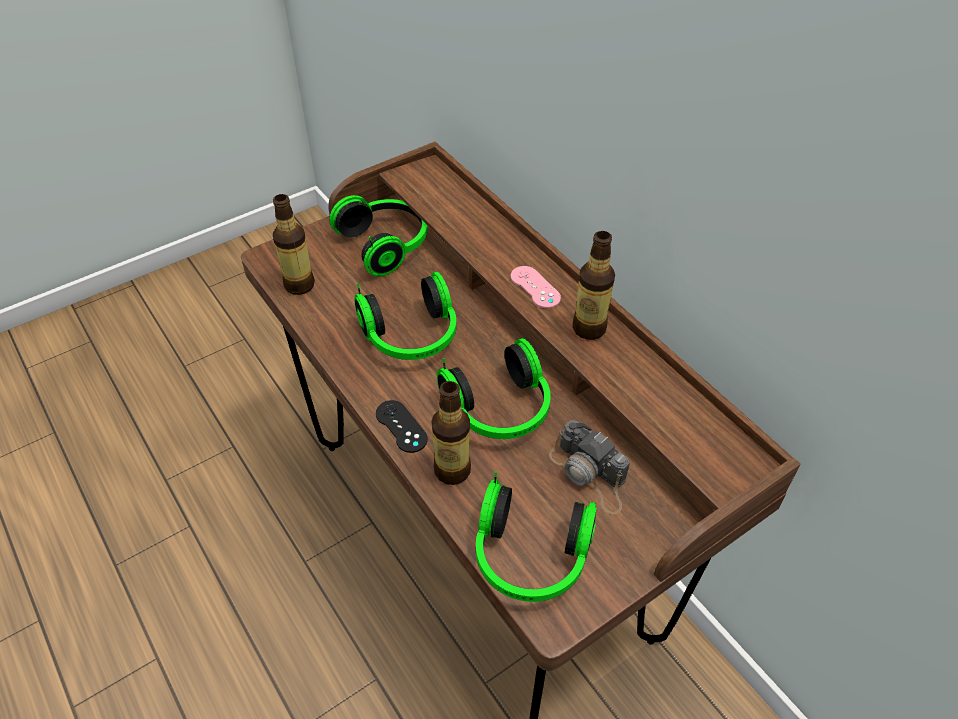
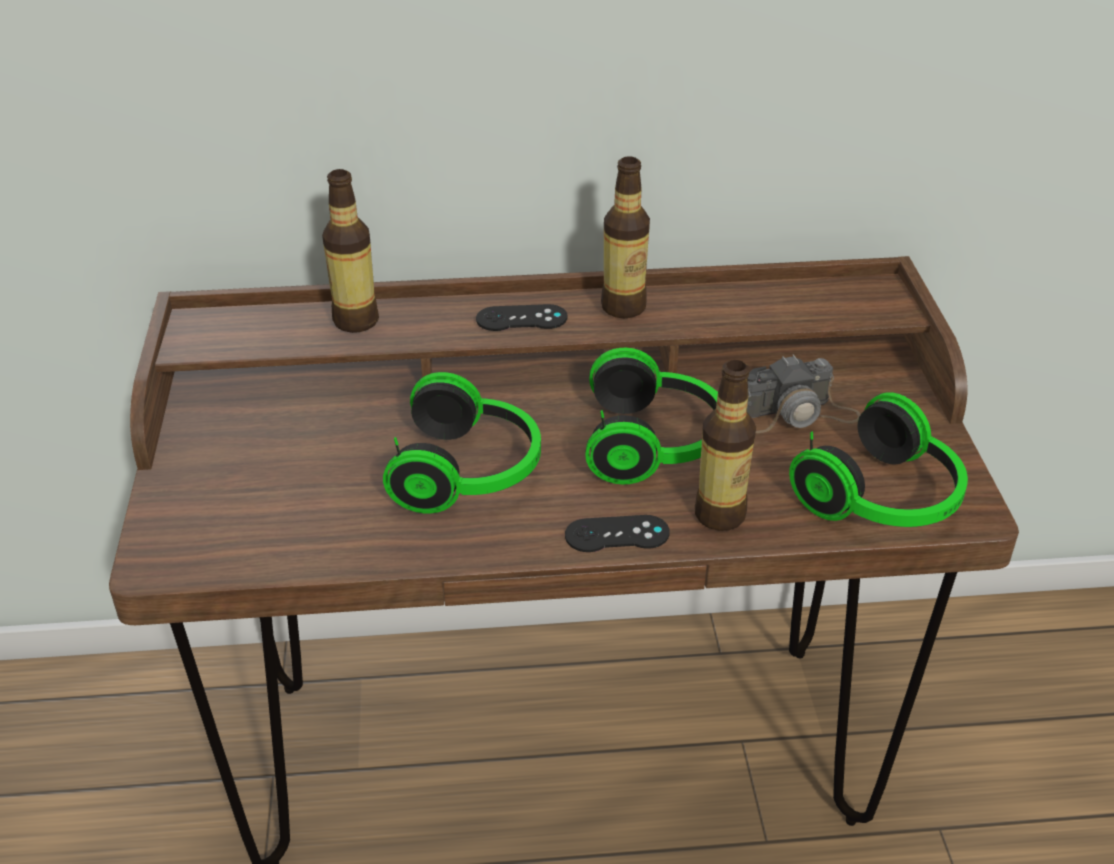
camera: 60 degrees left, 10 degrees down
(299, 285) = (256, 547): bottle -> bottle (356, 321)
(387, 245) = (267, 435): headphones -> none
(535, 287) = (521, 318): pink game controller -> black game controller

